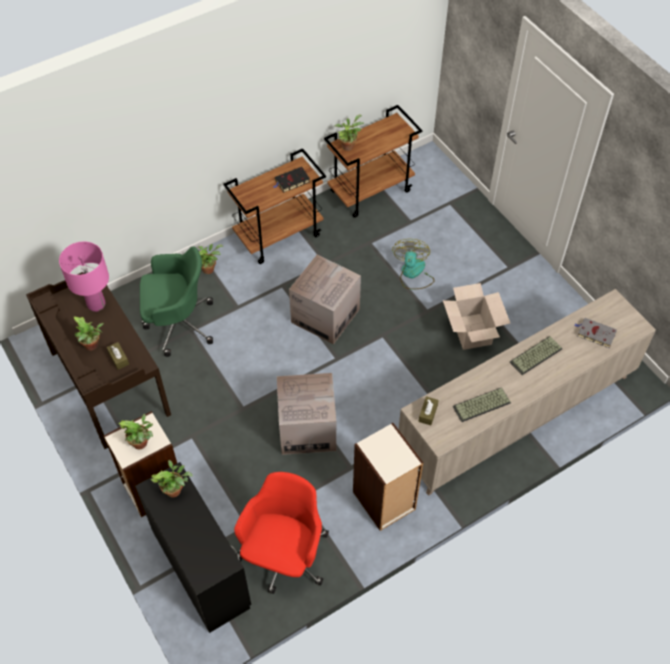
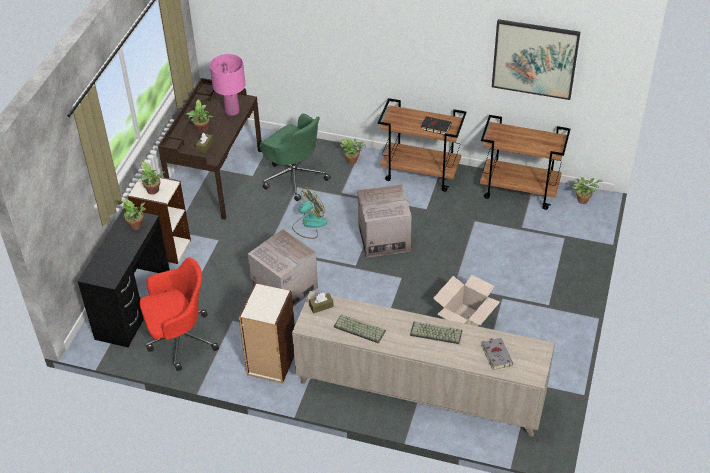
camera: 50 degrees right, 10 degrees down
(348, 145) = (503, 131): potted plant -> potted plant (584, 200)
(358, 56) = (535, 59): none -> picture
(413, 274) = (475, 258): fan -> fan (309, 224)

